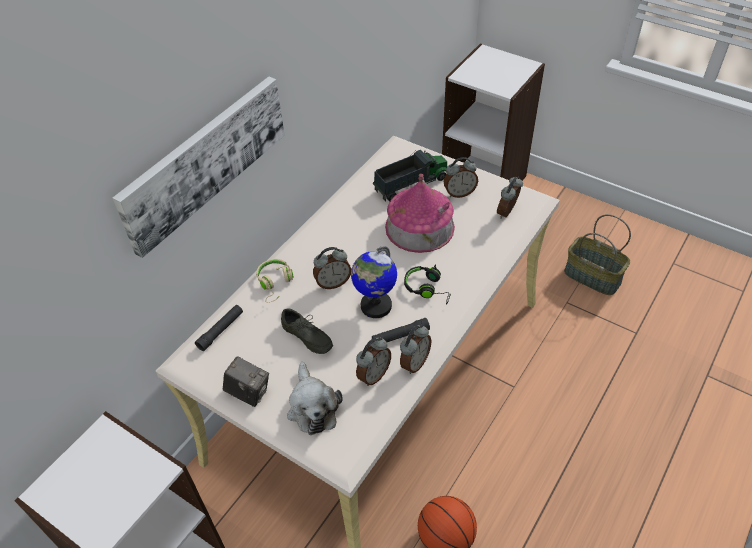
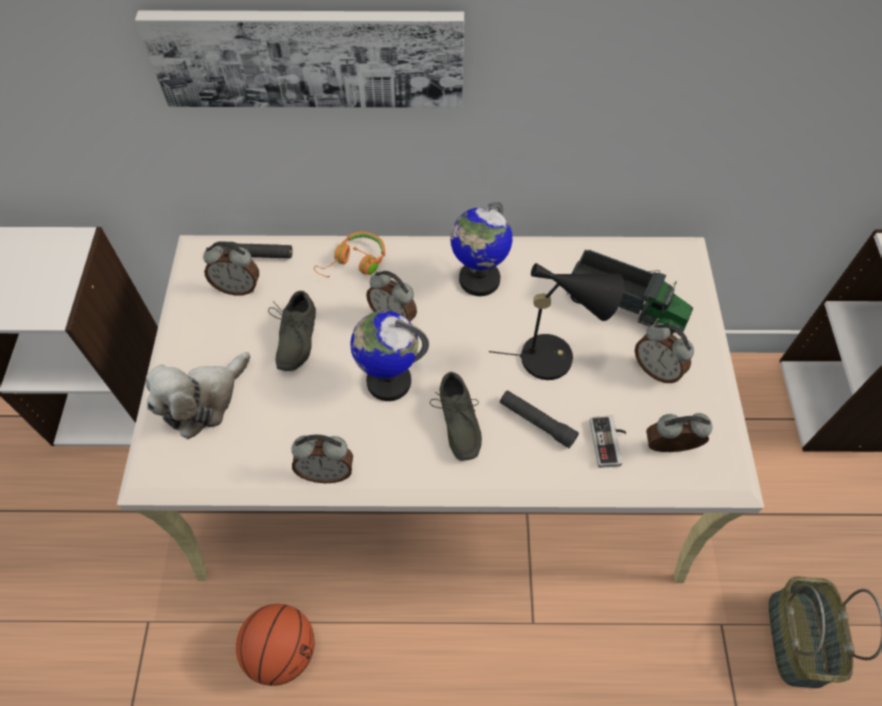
camera: 55 degrees right, 10 degrees up
(248, 392) = (190, 330): camera -> none
(275, 283) = (354, 263): beige headphones -> orange headphones
(341, 233) = (478, 279): none -> globe
(373, 375) = (282, 437): alarm clock -> alarm clock (238, 287)
(400, 336) = (358, 434): black flashlight -> black flashlight (536, 422)
(419, 227) = (555, 357): toy house -> black table lamp
(428, 289) = (456, 423): black headphones -> grey shoe
(487, 232) = (610, 442): none -> game controller

